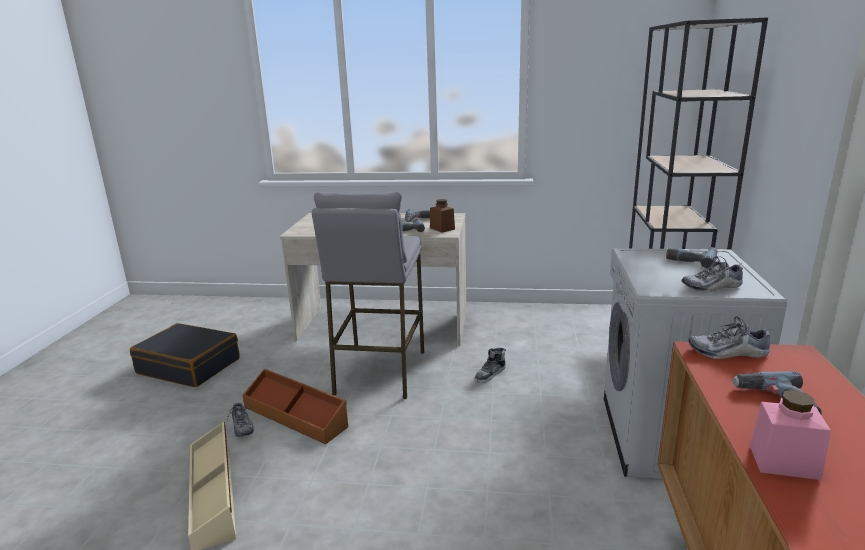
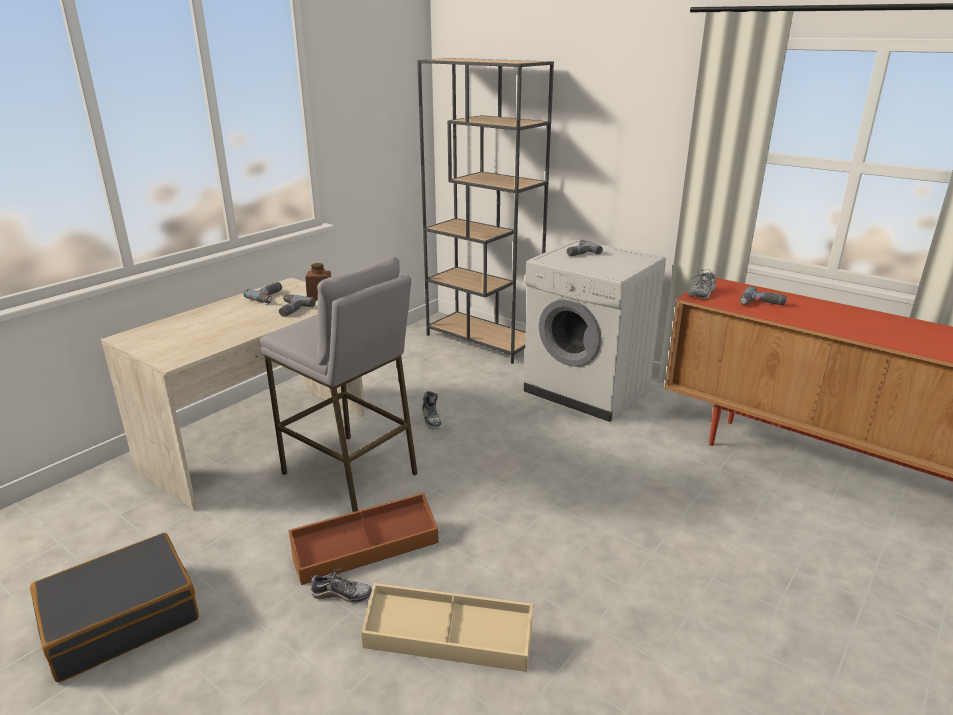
camera: 60 degrees left, 5 degrees up
(712, 287) = (630, 263): shoe -> none
(784, 462) = (813, 322): pink jar -> none

